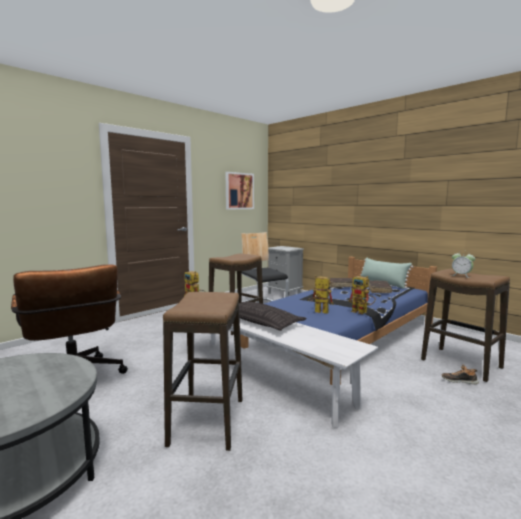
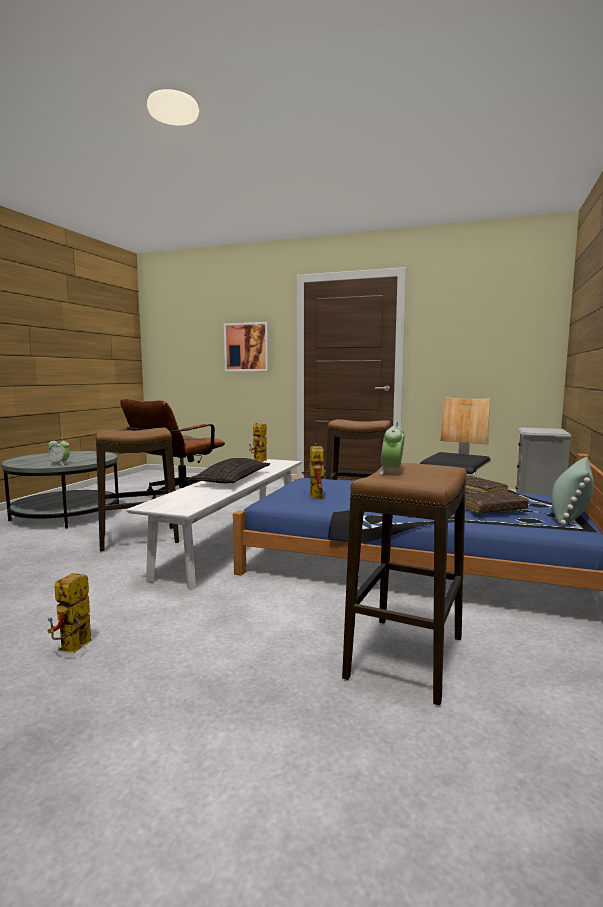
camera: 65 degrees right, 0 degrees up
(53, 391) = (59, 464): none -> alarm clock
(239, 191) = (494, 334): picture -> picture (247, 347)
(362, 312) = (339, 509): toy robot -> toy robot (73, 649)
(459, 380) = (325, 653): shoe -> none

